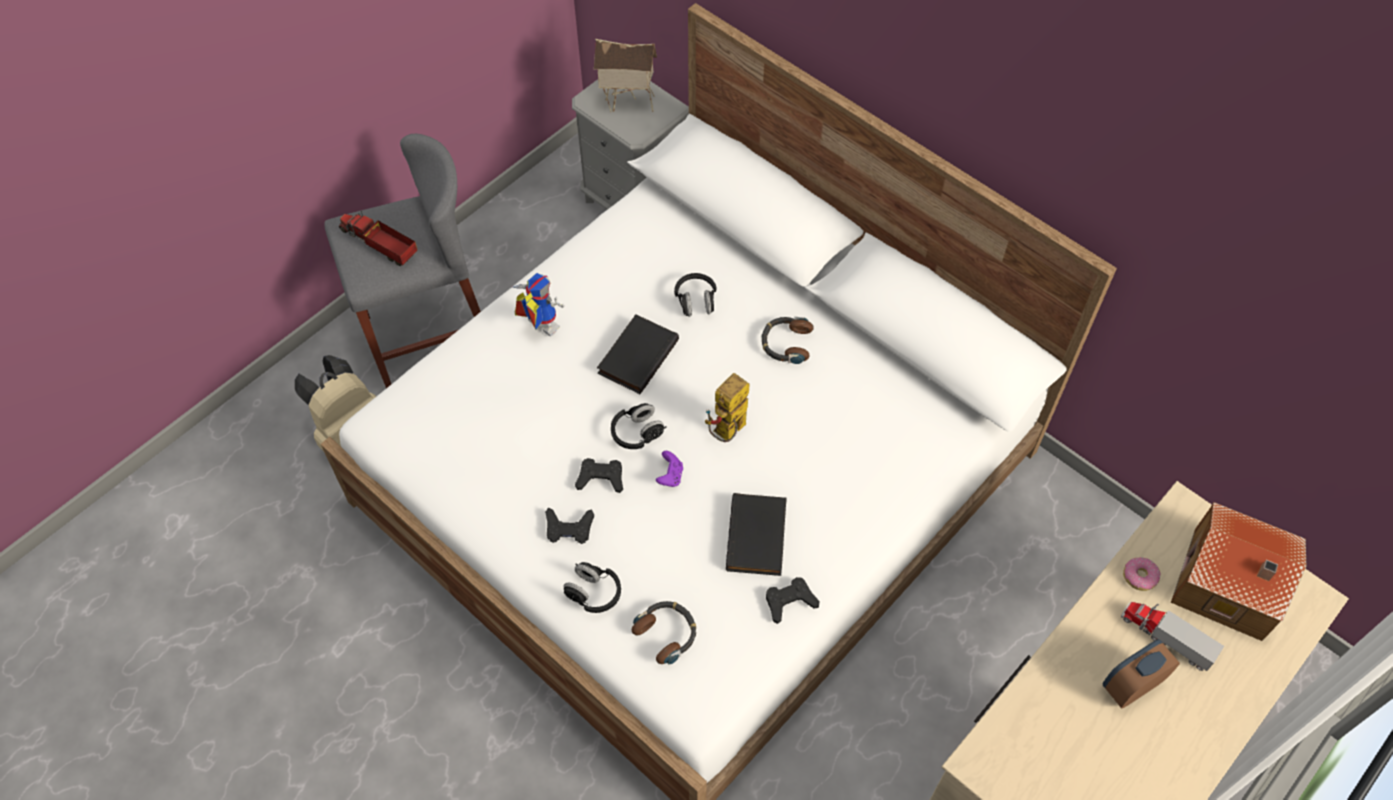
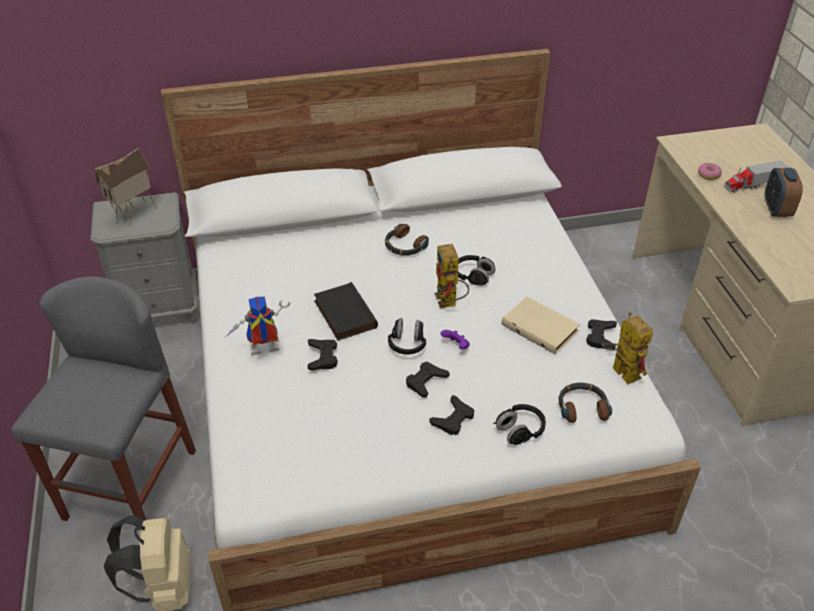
camera: 55 degrees left, 15 degrees down
(380, 245) = (87, 399): toy truck -> none
(564, 376) = (322, 357): none -> black game controller
(696, 301) = (329, 268): black headphones -> black headphones (473, 276)
(751, 644) = (620, 370): none -> toy robot
(758, 537) = (541, 327): black book -> beige book
(1228, 586) = (734, 151): toy house -> none

